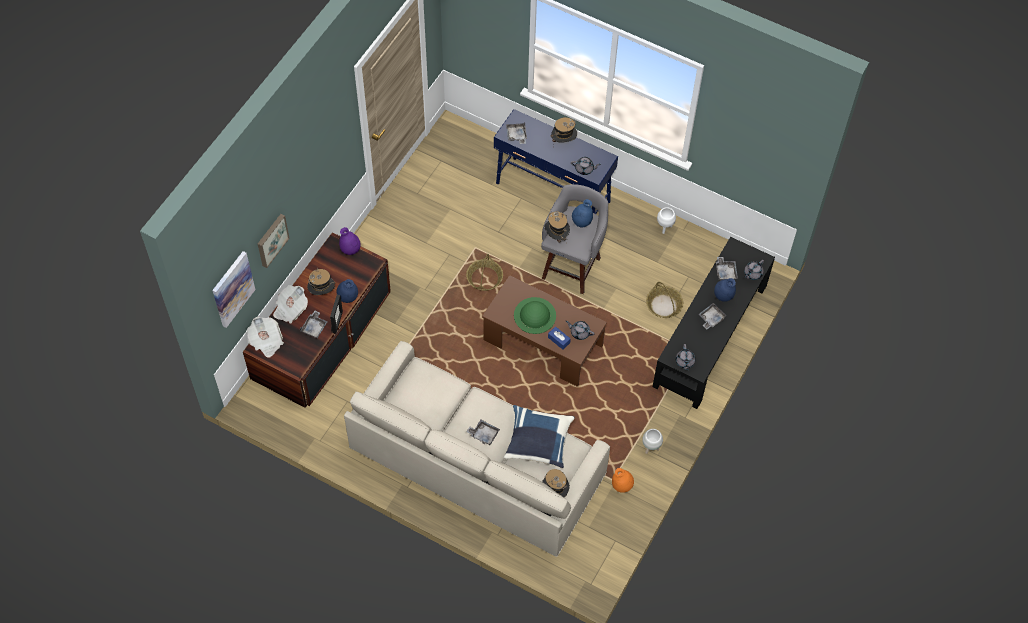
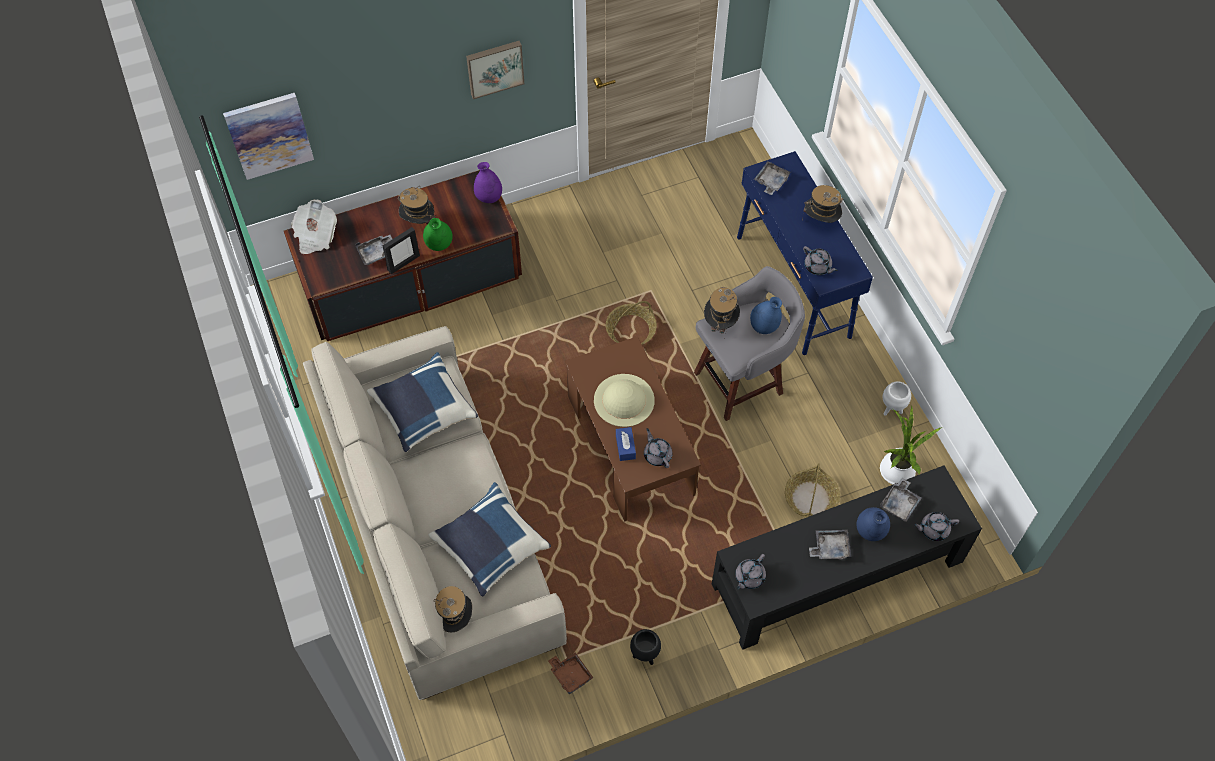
camera: 40 degrees right, 0 degrees up
(271, 240) = (359, 110): picture -> picture (494, 67)
(290, 309) = (370, 219): newspaper -> none
(348, 297) = (439, 245): blue vase -> green vase
(431, 397) = (423, 411): none -> blue pillow
(483, 434) = (439, 493): grey tray -> none
(534, 315) = (624, 400): green hat -> beige hat
(621, 486) = (570, 674): orange vase -> brown tray
(651, 448) = (644, 655): white planter -> black planter
(695, 261) = (895, 473): none -> potted plant

